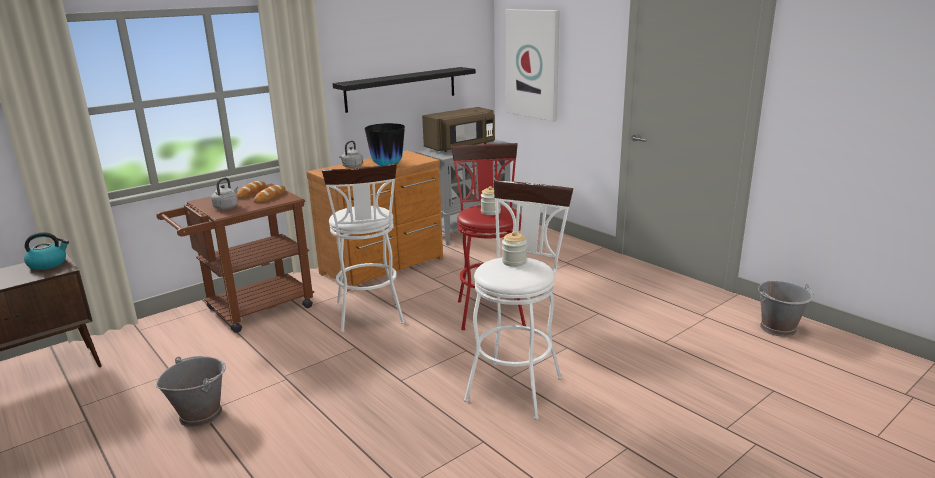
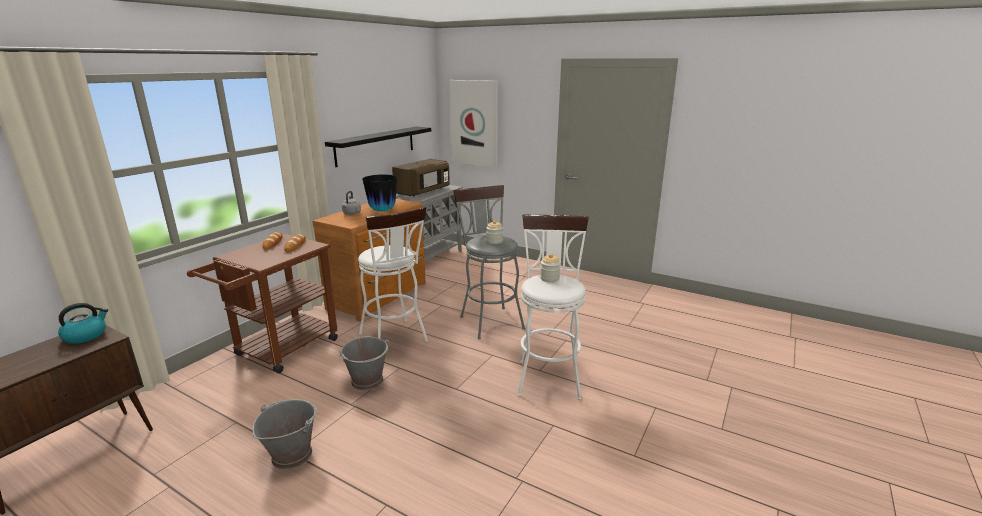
camera: 20 degrees left, 0 degrees up
(227, 207) = (261, 258): grey kettle -> none
(489, 310) = (489, 320): red stool -> grey stool
(778, 328) = (692, 304): grey bucket -> grey bucket (368, 381)

